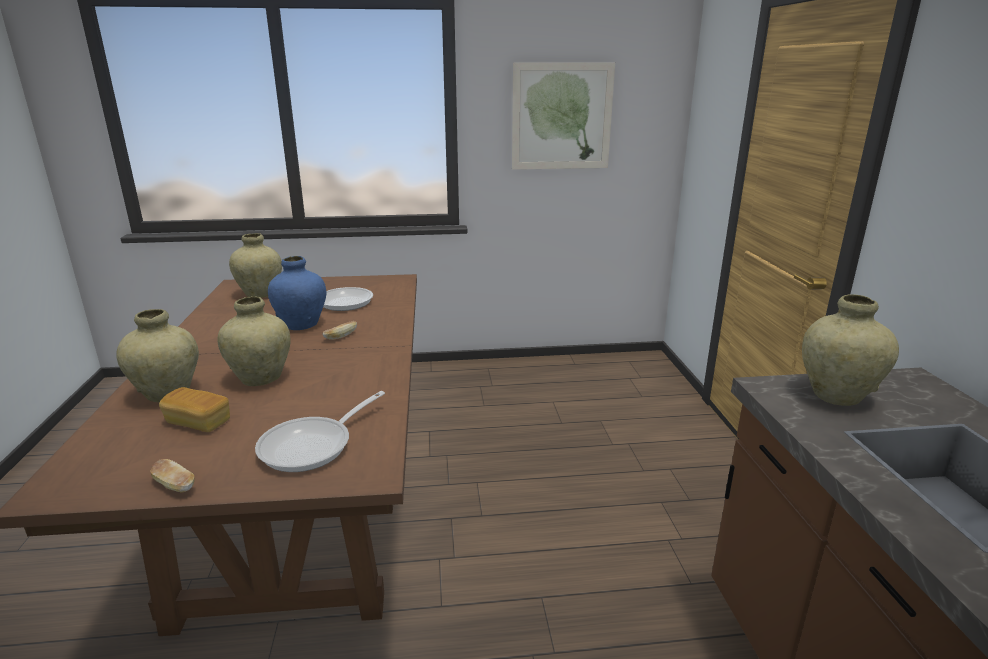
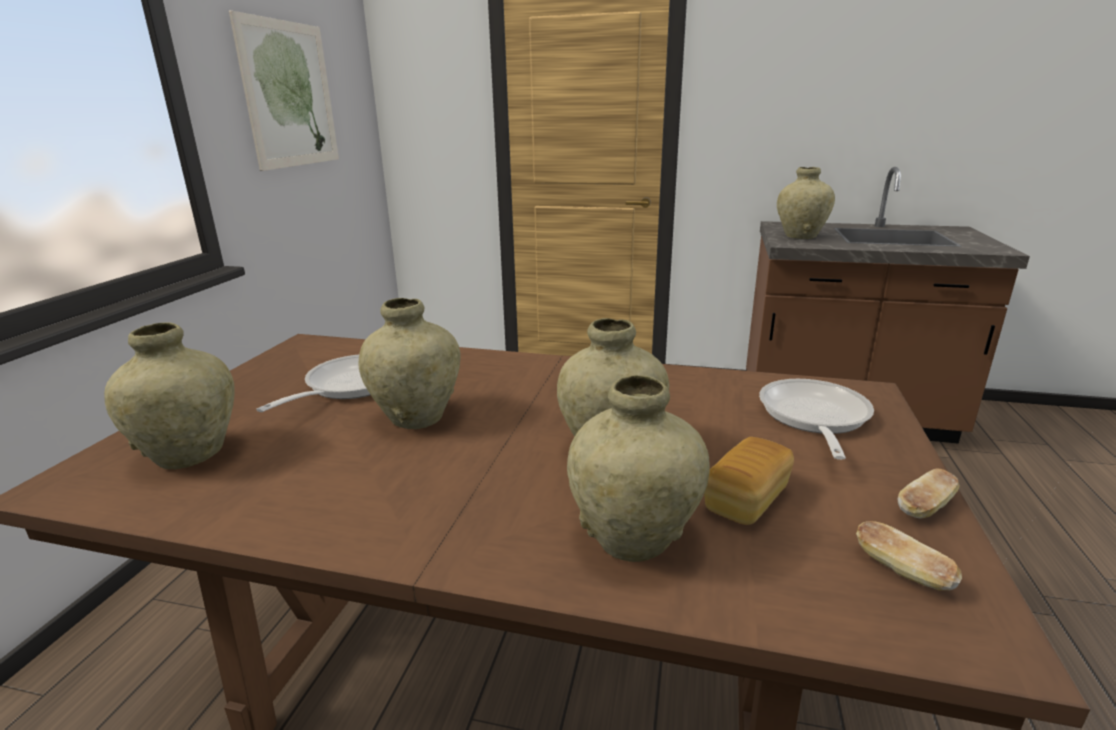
camera: 70 degrees left, 0 degrees up
(302, 325) = (417, 417): blue vase -> beige vase
(313, 446) = (813, 418): frying pan -> frying pan turned 135 degrees counterclockwise
(340, 337) = (497, 391): bread -> bread (901, 571)

